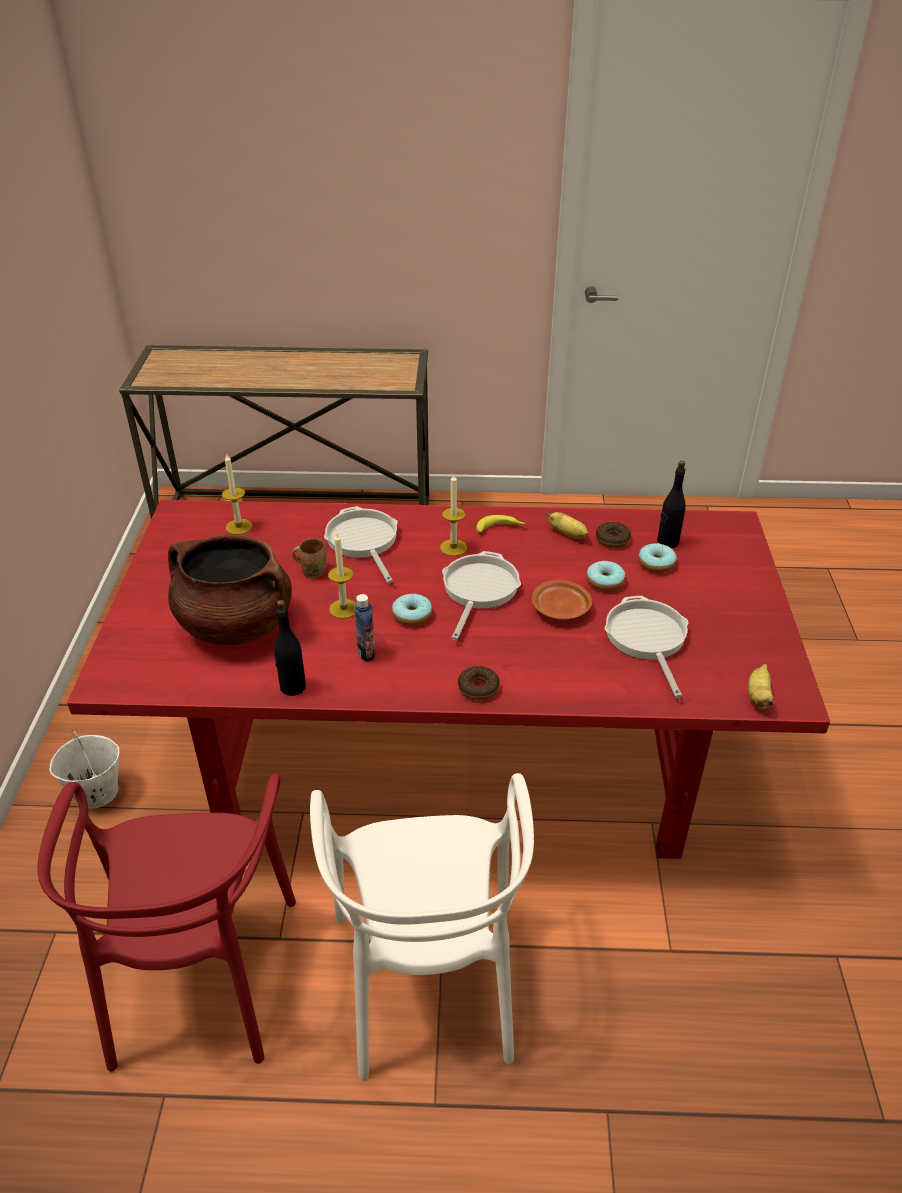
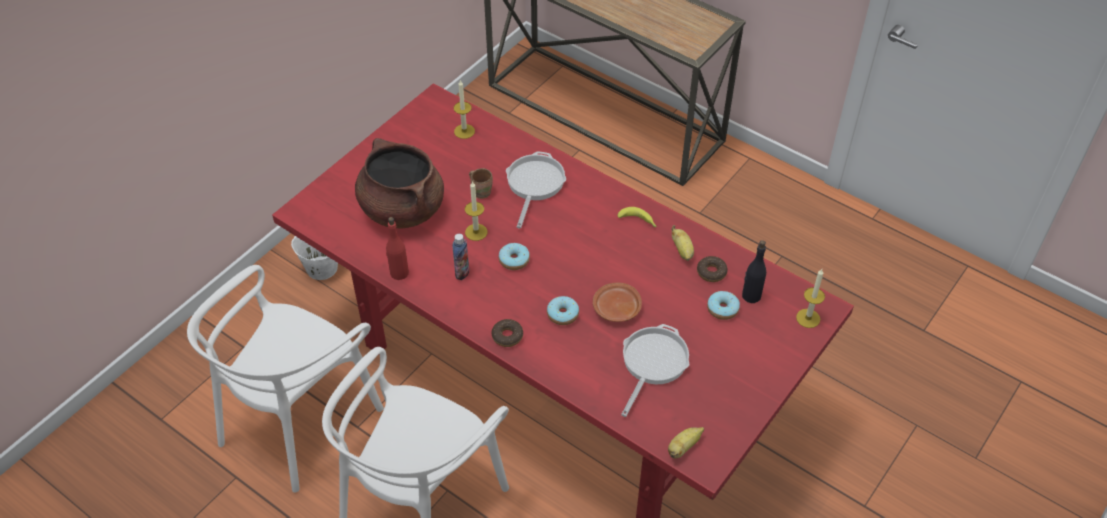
camera: 35 degrees right, 10 degrees up
(199, 976) = (298, 421): red chair -> white chair
(292, 687) = (399, 273): black bottle -> red bottle
(453, 547) = (590, 220): candle -> candle (808, 318)
(478, 590) = (575, 264): frying pan -> none
(604, 582) = (669, 303): donut -> donut (562, 314)

